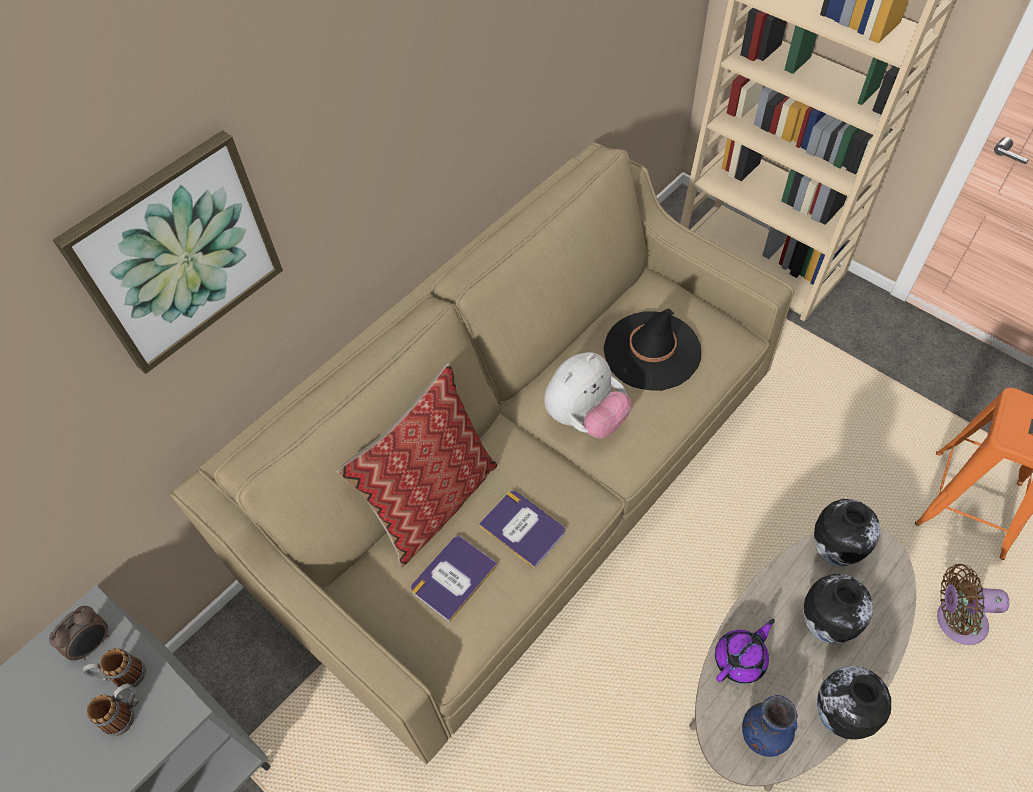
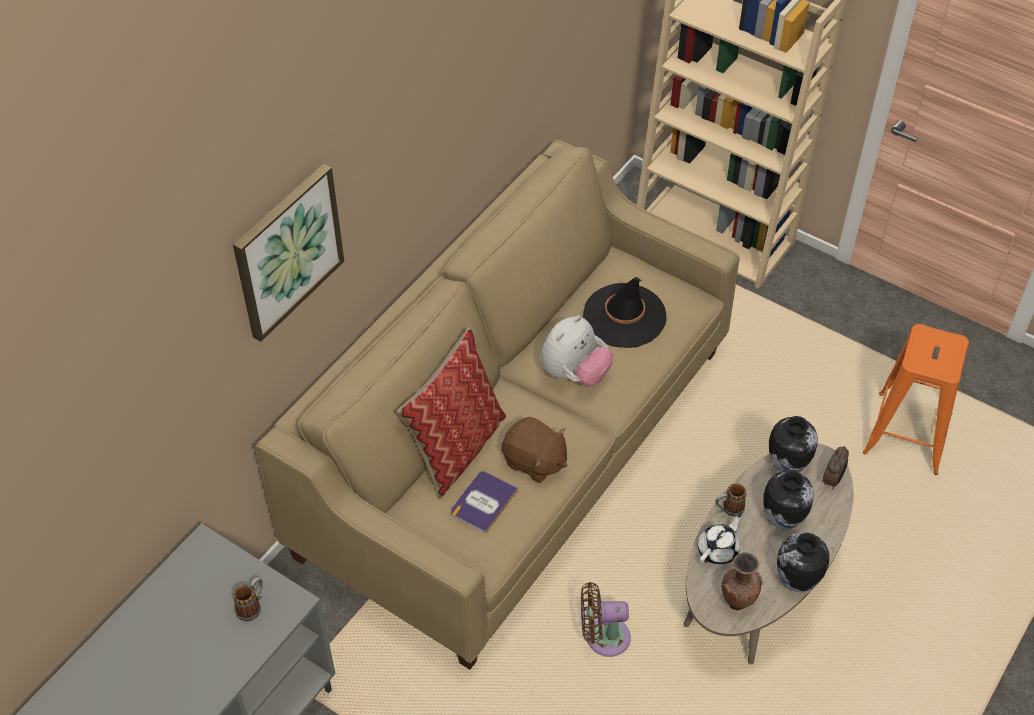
camera: 10 degrees left, 5 degrees down
(94, 644) = (212, 563): alarm clock -> alarm clock (833, 480)
(123, 676) = (243, 582): mug -> mug (728, 509)
(523, 528) = (534, 462): book -> brown plush toy
(740, 659) = (718, 549): purple teapot -> white teapot
(759, 737) = (737, 601): blue vase -> brown vase
(955, 621) = (898, 525): brown fan -> brown fan (603, 637)

